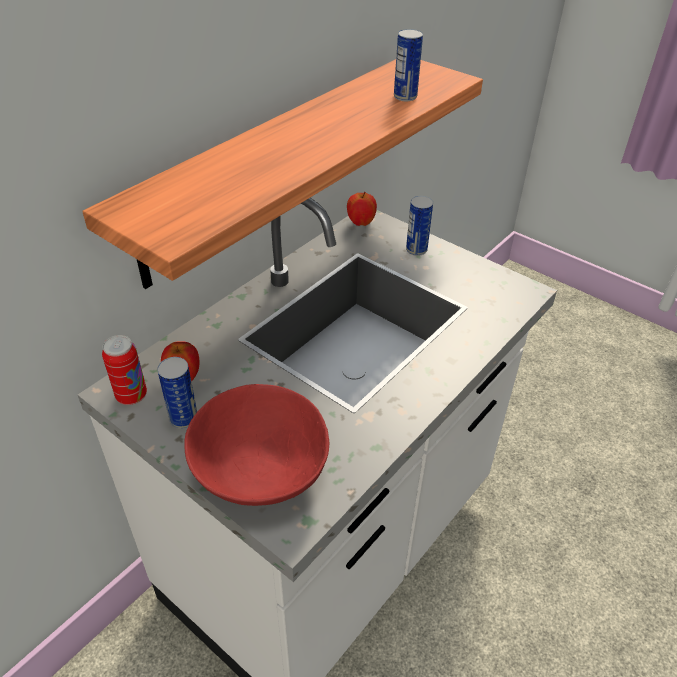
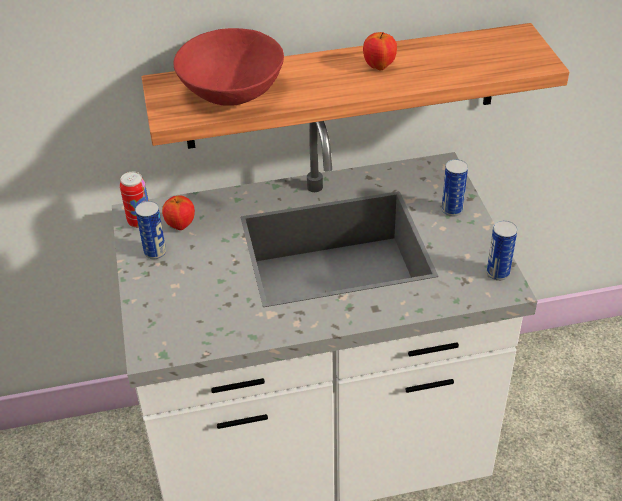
camera: 40 degrees right, 0 degrees up
(259, 469) = (166, 308): red bowl -> red bowl (231, 91)
(361, 223) = (431, 166): apple -> apple (379, 67)
(405, 97) = (470, 65): can -> can (498, 273)

